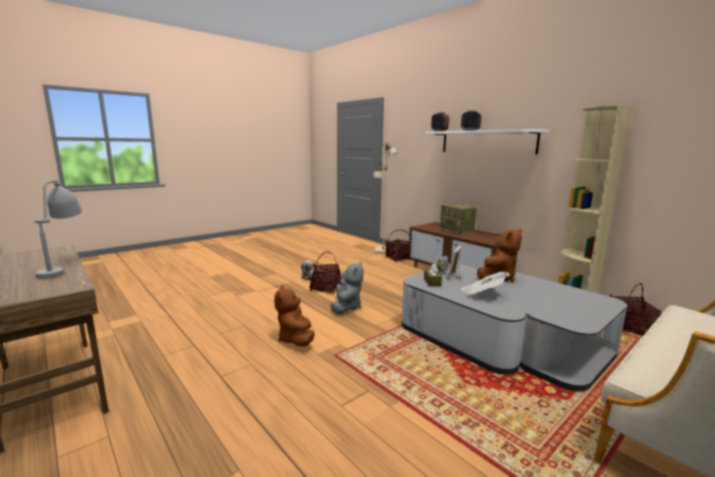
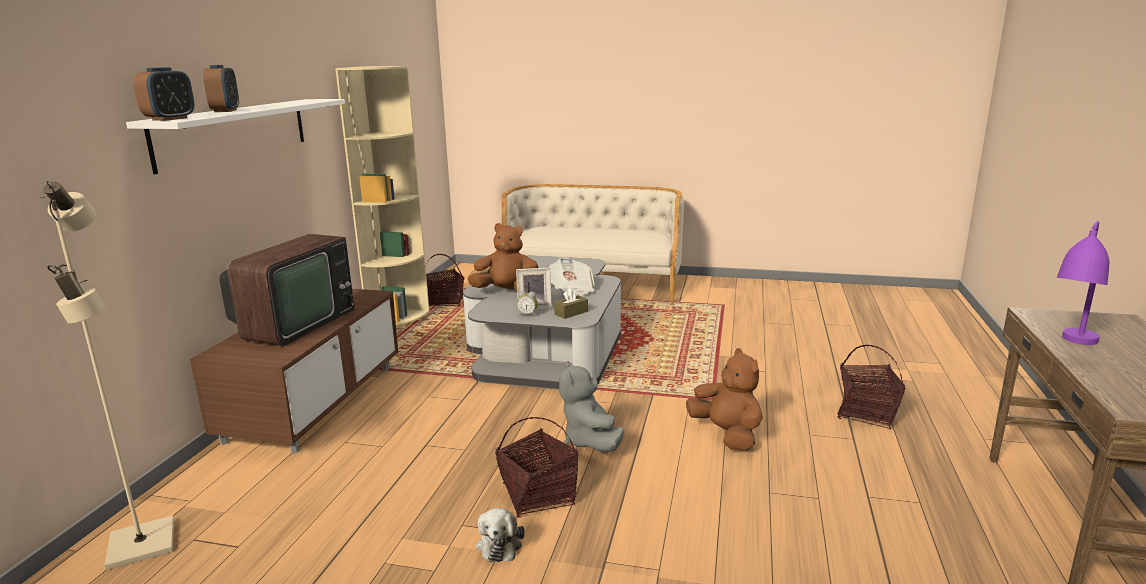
camera: 125 degrees left, 5 degrees up
(65, 267) = (1071, 348): grey table lamp -> purple table lamp
(296, 339) = (727, 434): brown plush toy -> brown plush toy turned 75 degrees counterclockwise
(346, 307) = (590, 441): grey plush toy -> grey plush toy turned 75 degrees counterclockwise
(399, 258) = (235, 488): basket -> basket (866, 413)
(457, 231) = (293, 324): radio -> television

